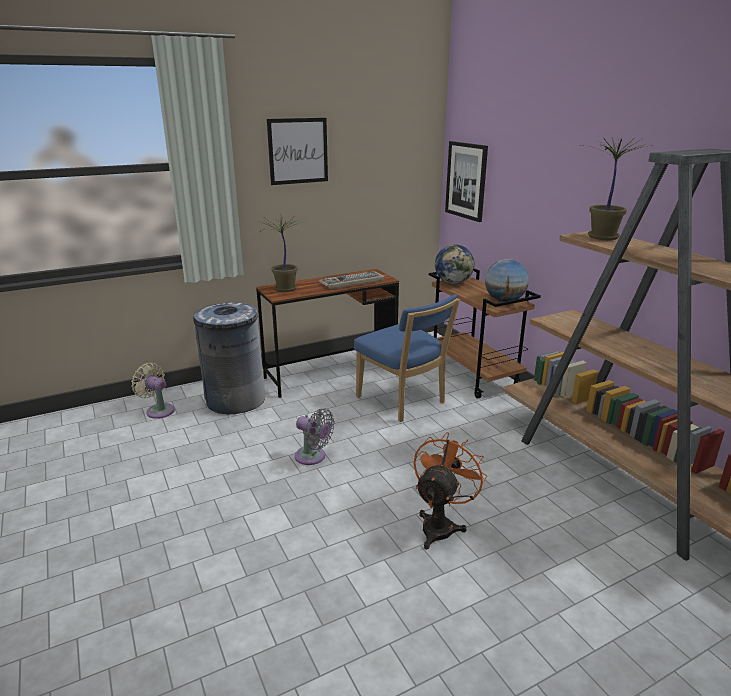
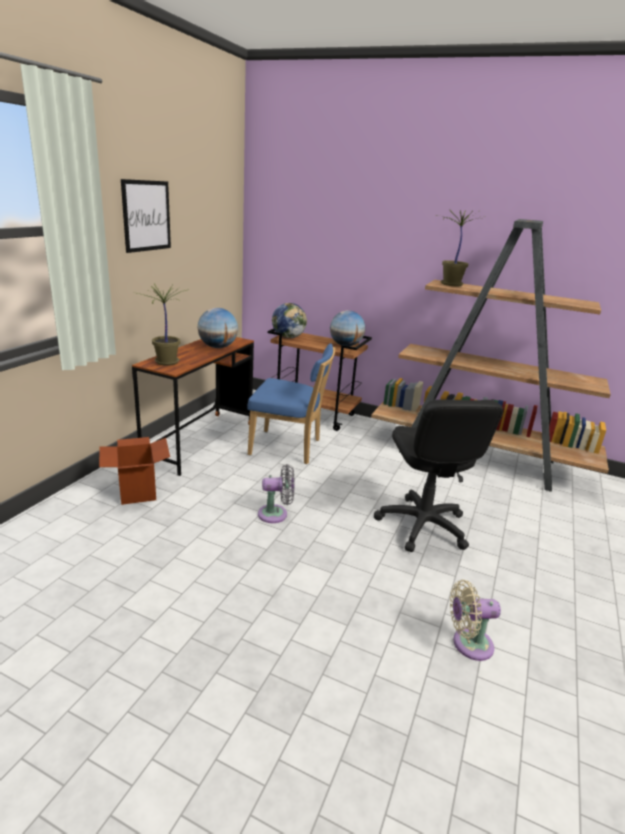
camera: 40 degrees left, 0 degrees up
(158, 410) = (61, 528): beige fan -> beige fan (468, 644)
(235, 400) = (137, 491): grey trash can -> cardboard box
(352, 282) = (218, 347): keyboard -> globe
(441, 525) = (422, 525): orange fan -> black office chair
(466, 180) = (276, 246): picture -> none

